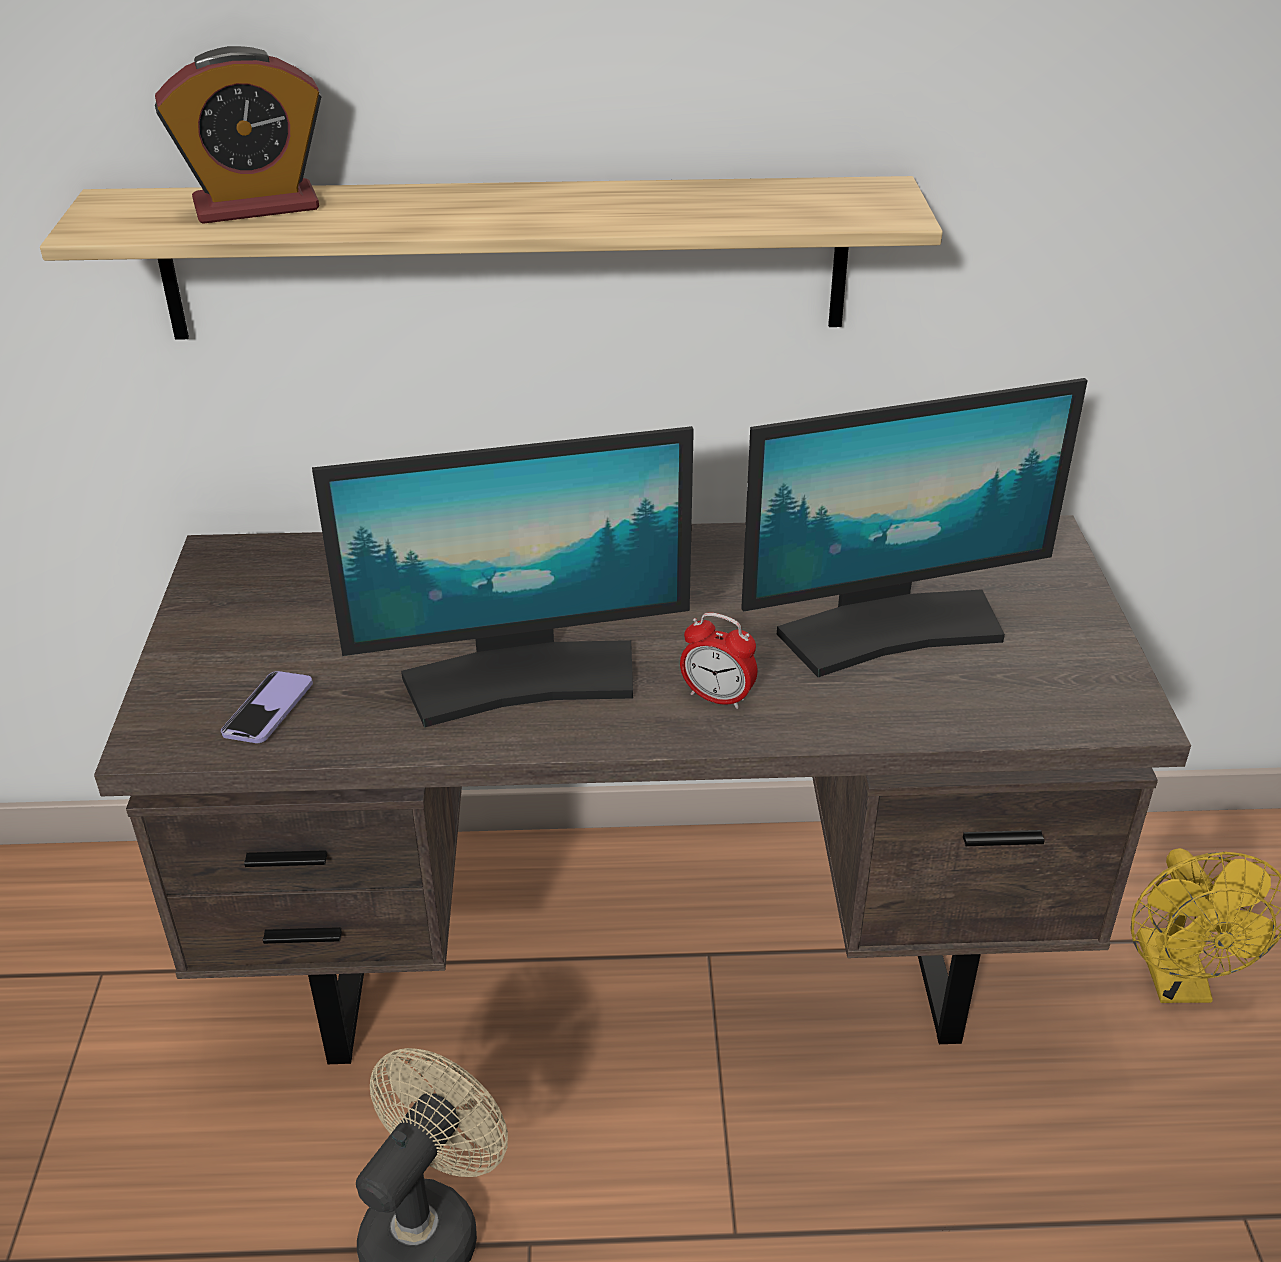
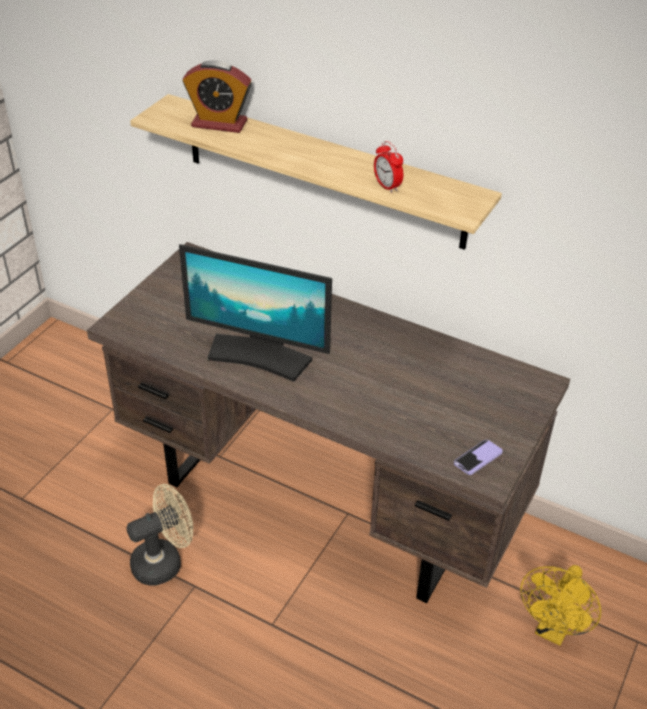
camera: 30 degrees right, 5 degrees up
(268, 710) = (160, 329): phone -> phone (477, 458)
(717, 697) = (326, 395): alarm clock -> alarm clock (387, 186)
(891, 630) = (426, 397): monitor -> none

